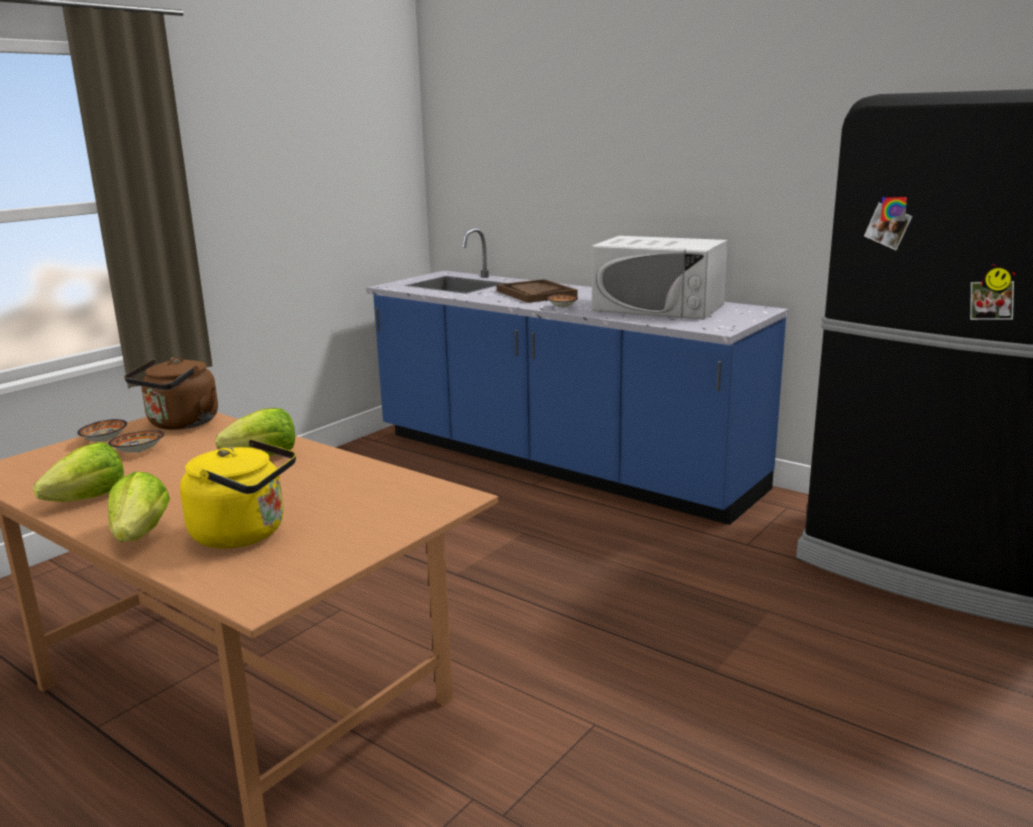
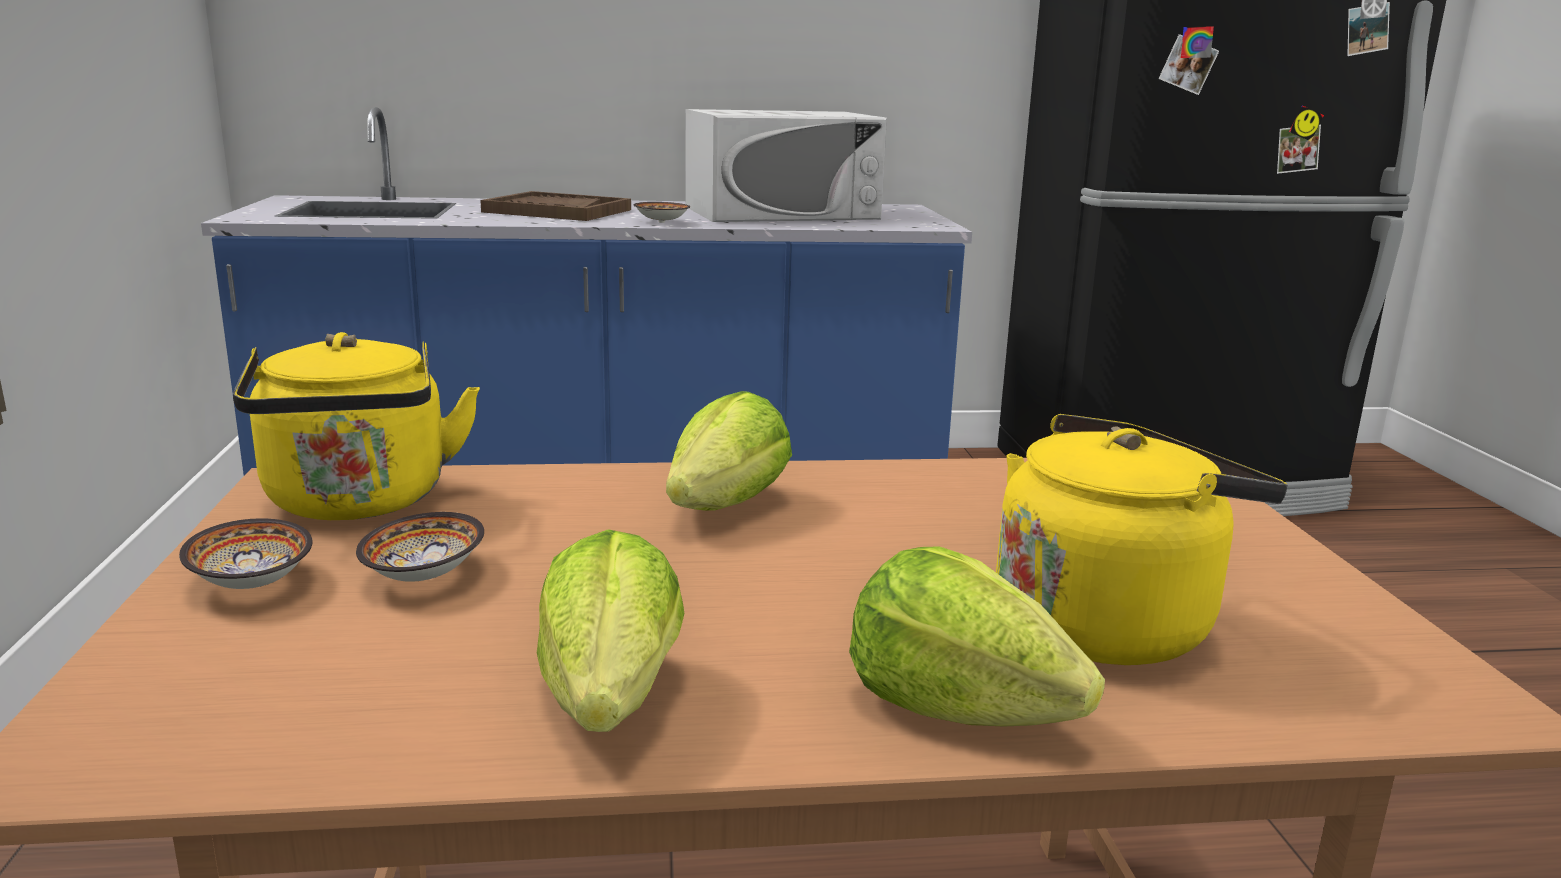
camera: 45 degrees left, 0 degrees up
(181, 424) = (358, 503): brown kettle -> yellow kettle

